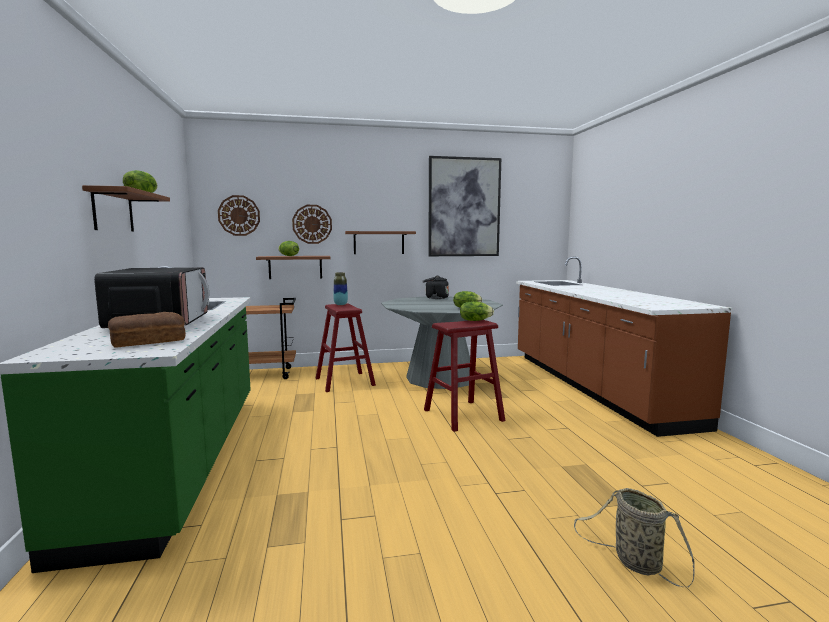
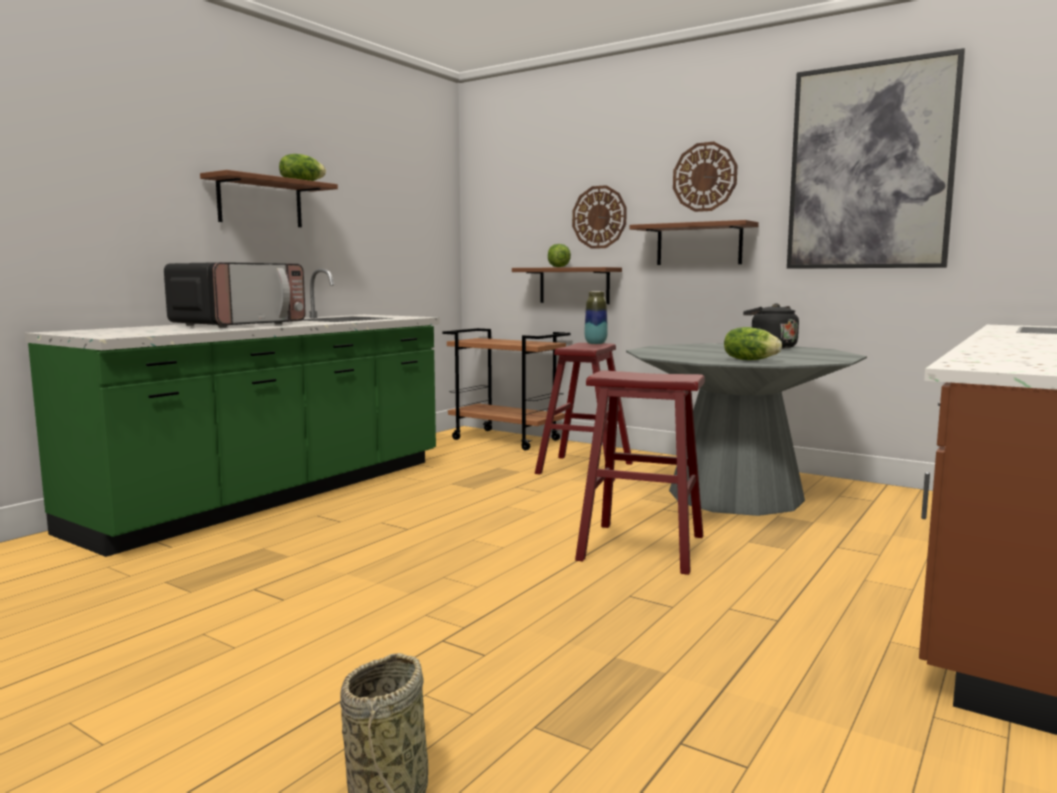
camera: 45 degrees right, 0 degrees up
(147, 341) = (149, 332): bread -> none
(239, 215) = (510, 210): wall clock -> wall clock (704, 177)
(475, 320) = (678, 374): lettuce -> none

